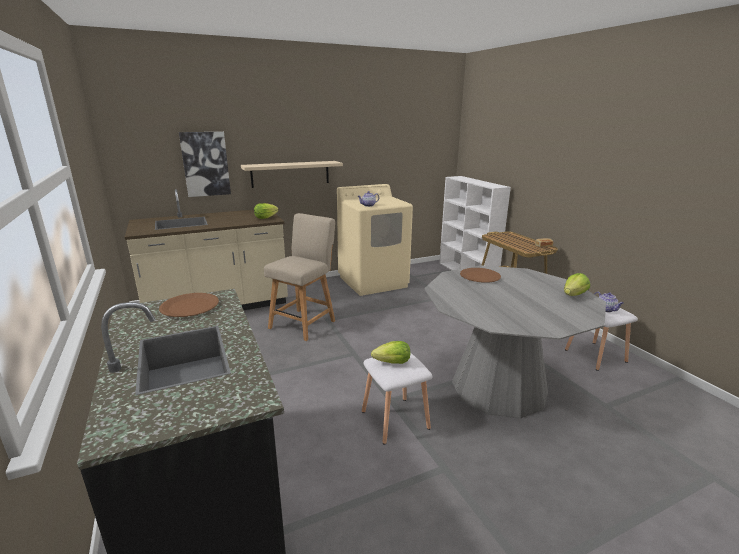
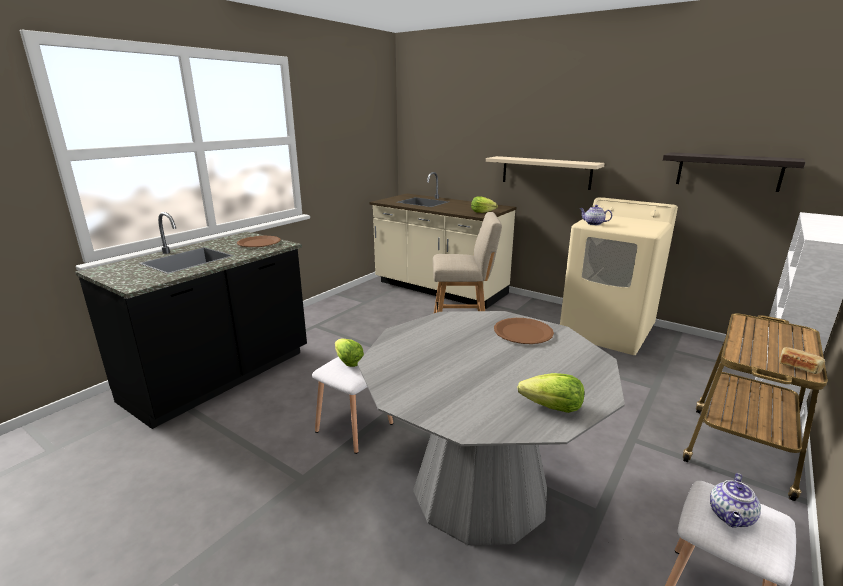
camera: 60 degrees right, 0 degrees up
(205, 164) = (466, 152): picture -> none
(406, 158) = (728, 171): none -> shelf

